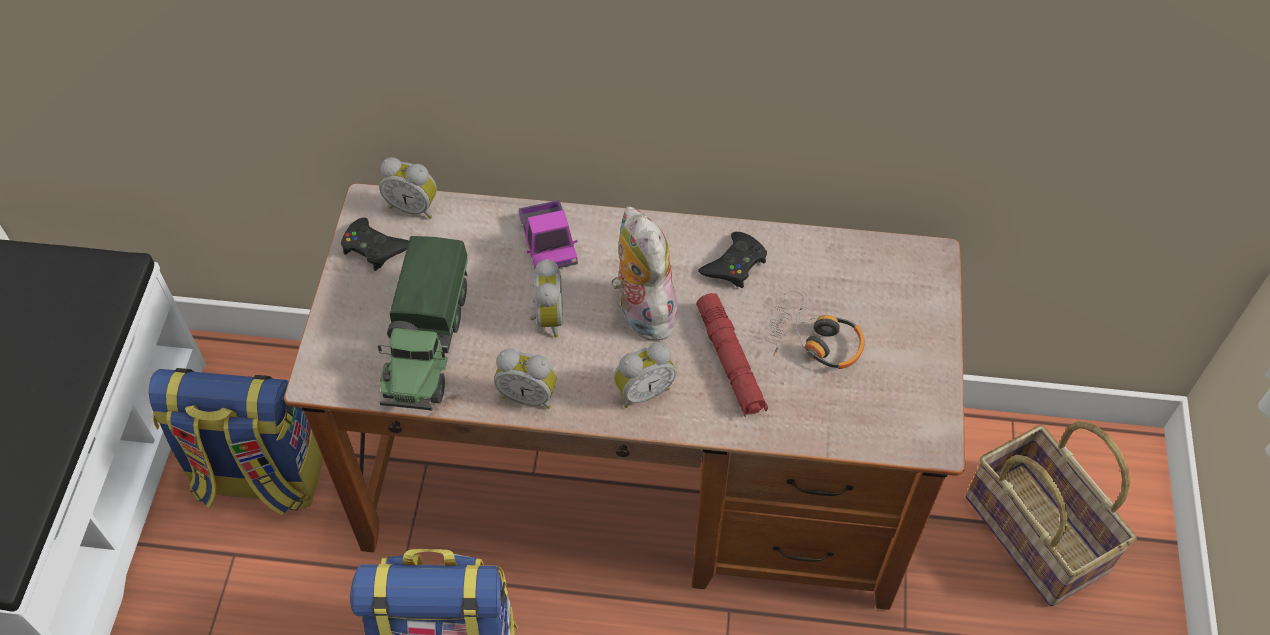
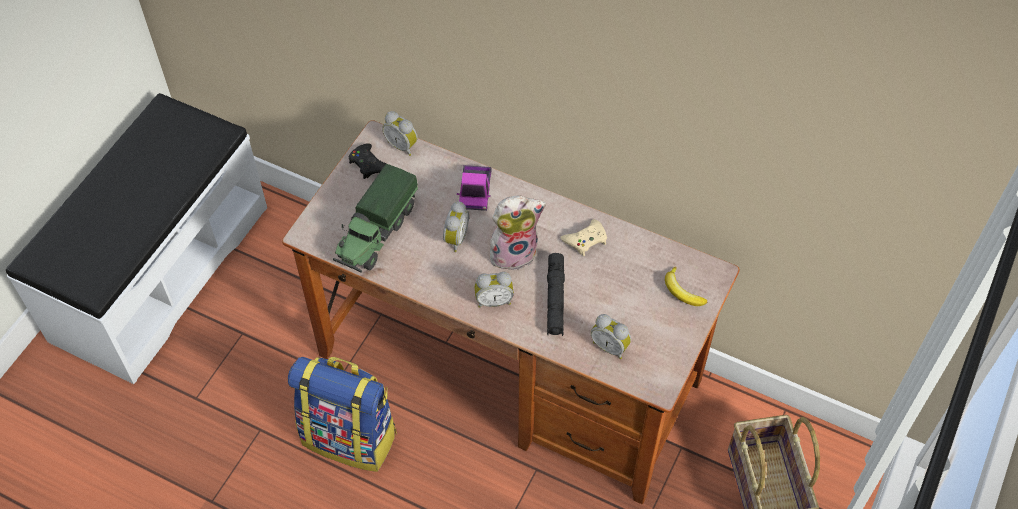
camera: 20 degrees right, 0 degrees up
(258, 478) = (273, 290): backpack -> none
(528, 394) = (424, 281): alarm clock -> alarm clock (610, 346)
(641, 311) = (514, 252): plush toy -> plush toy turned 75 degrees clockwise
(730, 361) = (555, 299): red flashlight -> black flashlight
(734, 264) = (585, 240): black game controller -> beige game controller
(814, 341) = (614, 303): headphones -> none
(899, 297) = (682, 292): none -> banana

